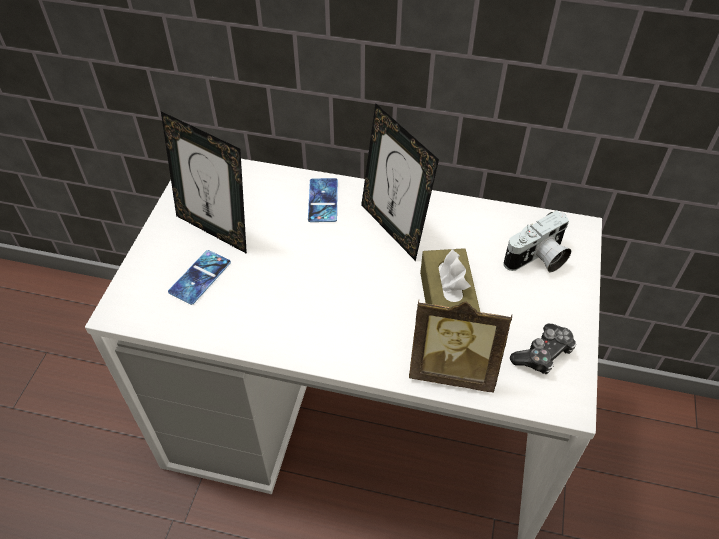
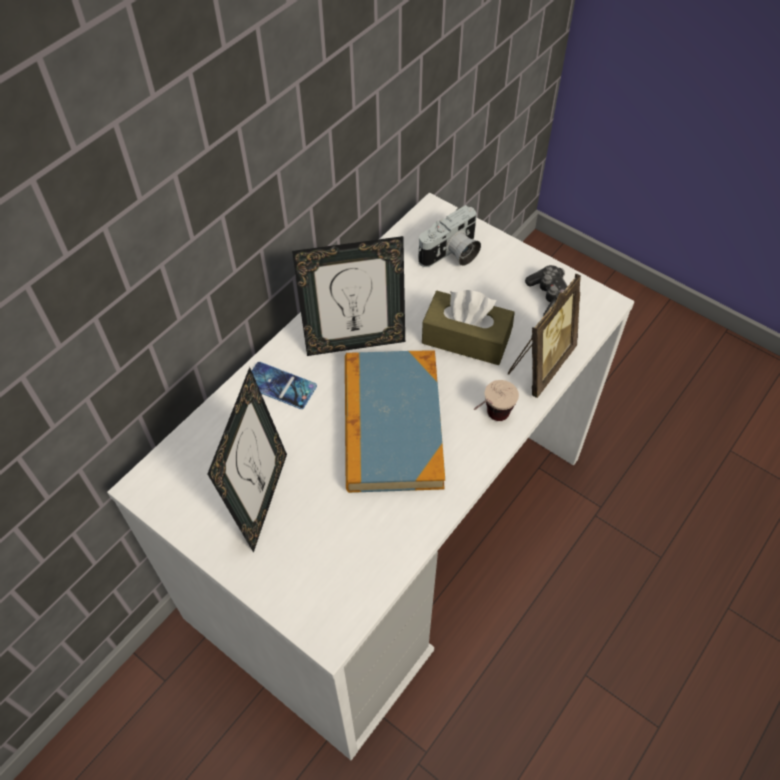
camera: 65 degrees left, 5 degrees up
(200, 277) = (324, 535): phone -> none
(215, 229) = (261, 499): picture frame -> picture frame turned 45 degrees counterclockwise
(324, 282) = (392, 424): none -> book
(365, 350) = (489, 420): none -> cup
(538, 259) = (452, 254): camera -> camera turned 60 degrees clockwise

